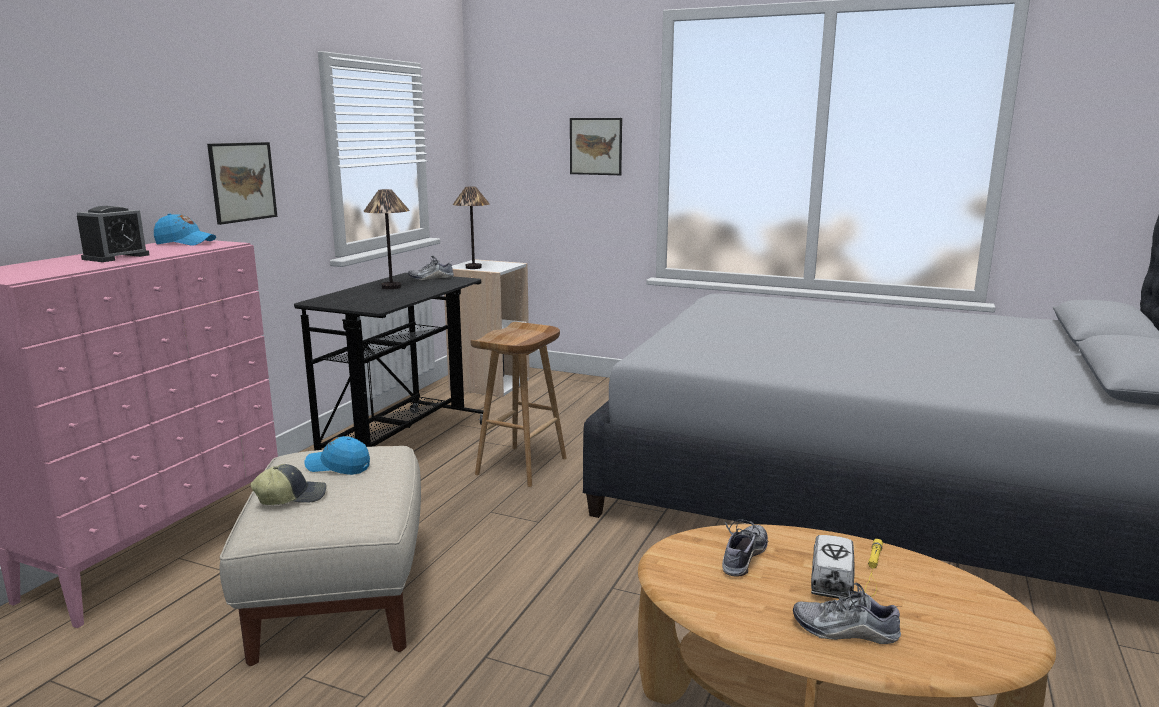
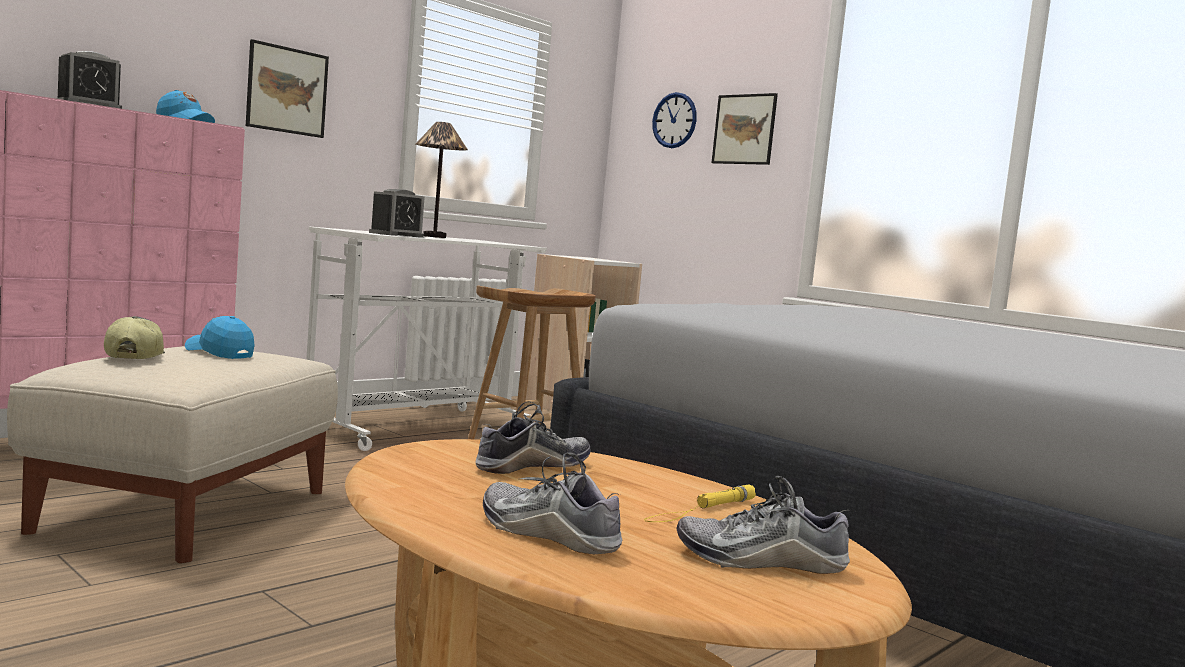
camera: 20 degrees right, 10 degrees down
(292, 497) = (133, 356): cap -> cap turned 105 degrees counterclockwise
(384, 303) = (396, 235): none -> alarm clock
(404, 444) = (417, 428): black desk -> white desk
(431, 278) = (492, 241): shoe -> shoe (760, 560)
(473, 267) = (572, 257): table lamp -> none
(530, 137) = (674, 120): none -> wall clock
(831, 577) = (623, 501): toy truck -> none

